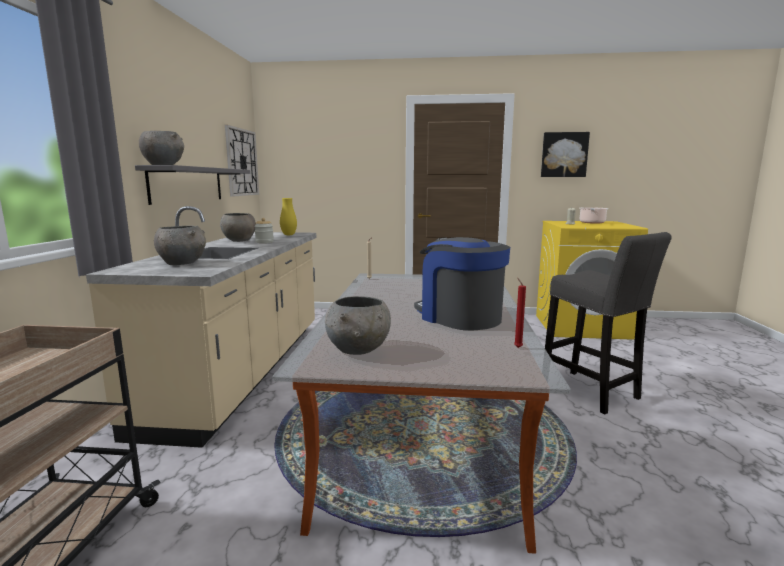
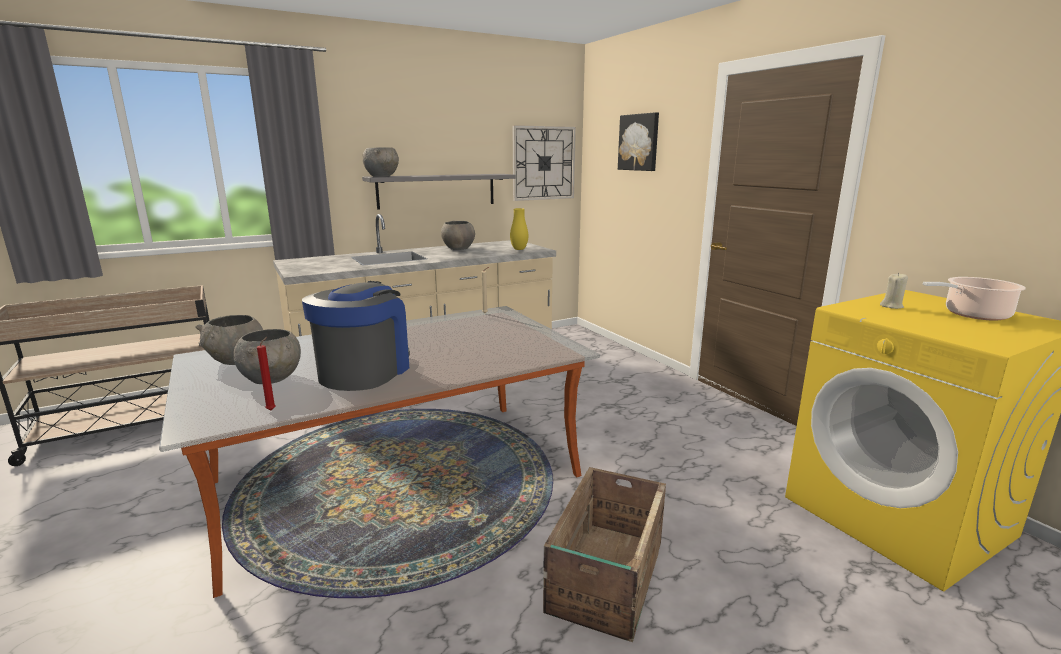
camera: 55 degrees right, 5 degrees up
(182, 263) = (328, 263): grey bowl -> grey bowl (272, 379)
(264, 242) = (461, 254): jar -> none
(564, 155) = (974, 157): picture -> picture (639, 142)
(593, 393) = (605, 577): grey stool -> crate

